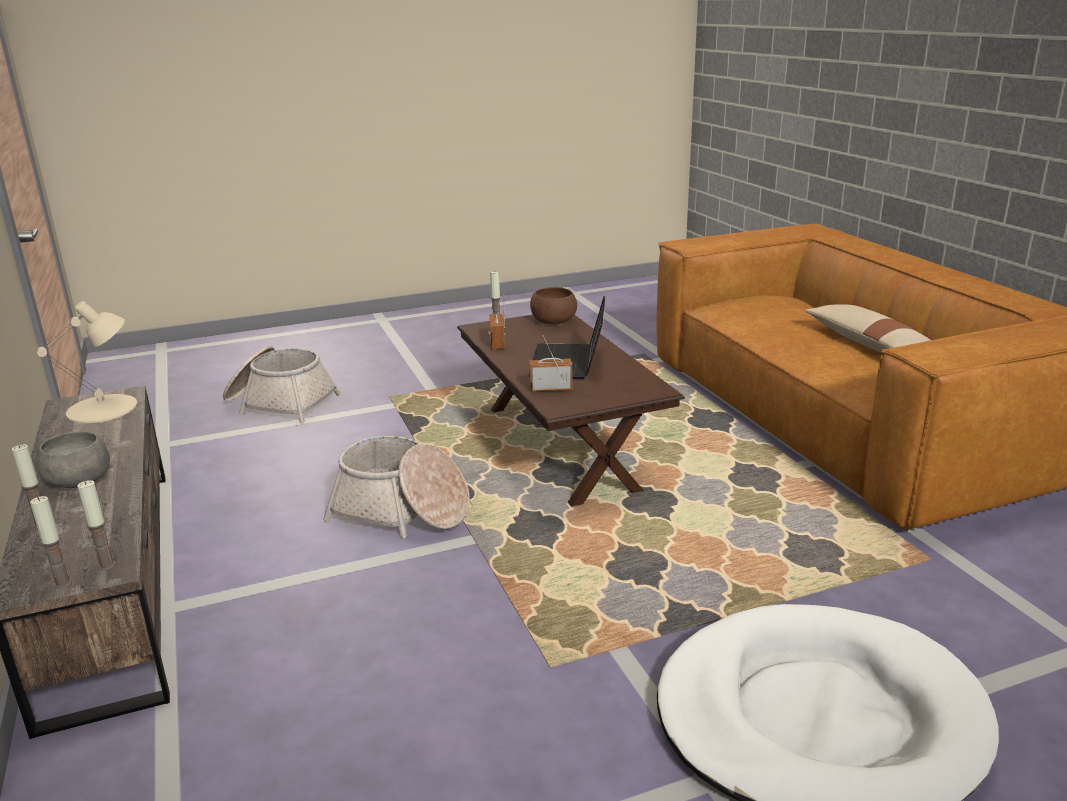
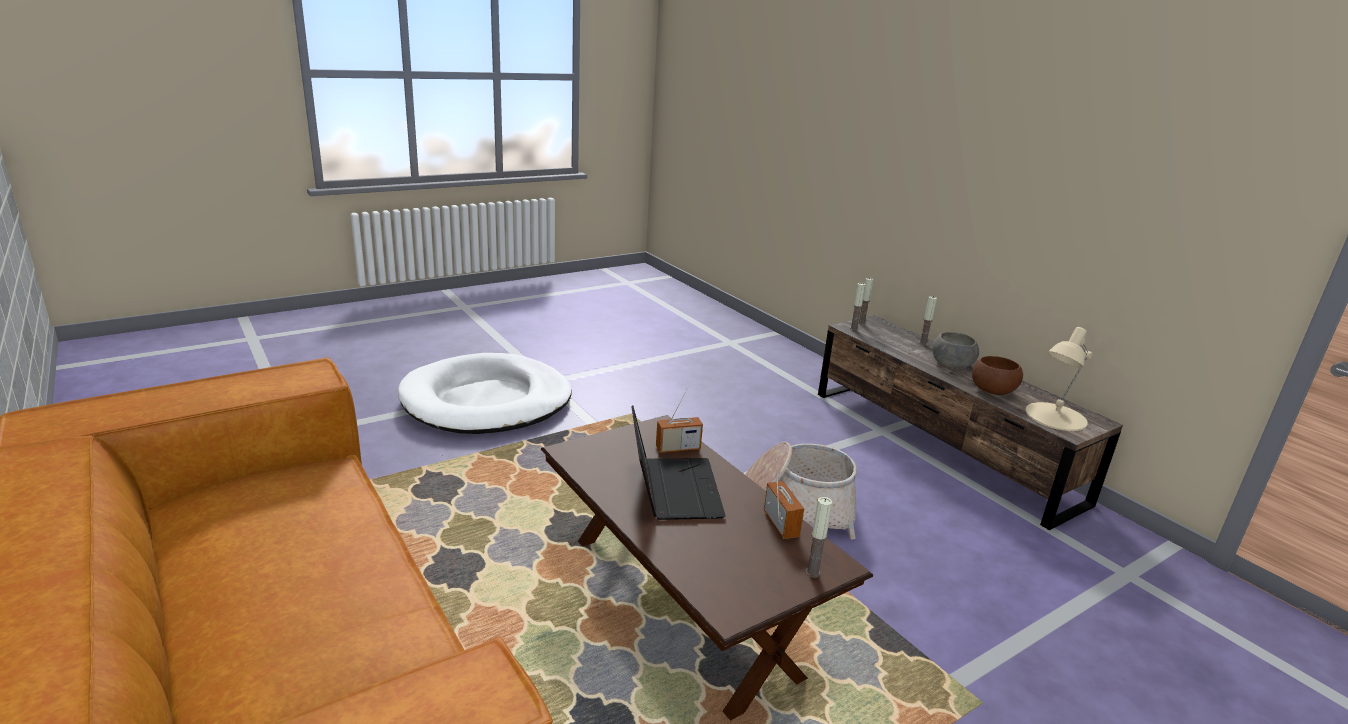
camera: 165 degrees right, 0 degrees up
(280, 403) = (1116, 671): basket -> none
(553, 321) = (732, 591): brown bowl -> brown bowl (992, 390)
(869, 344) = (231, 580): beige pillow -> none

